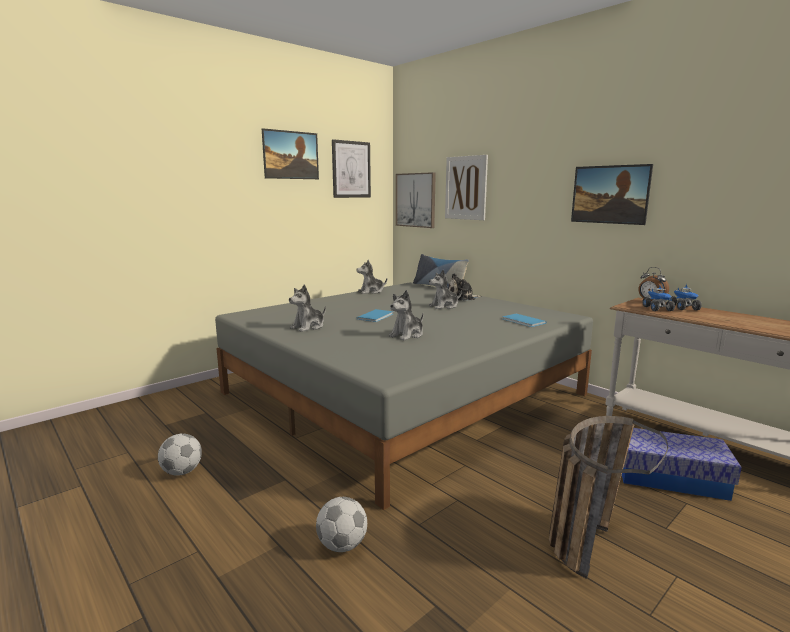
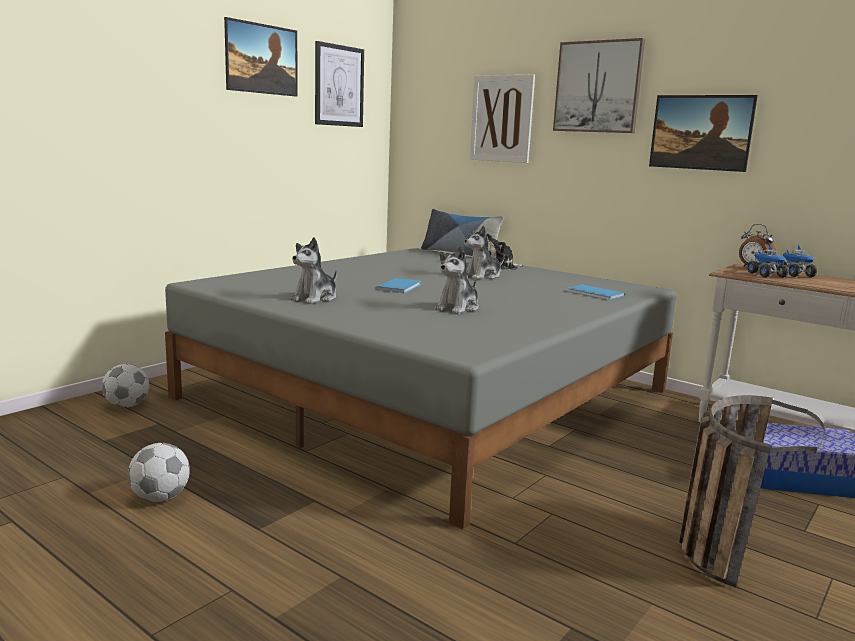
camera: 10 degrees left, 0 degrees up
(342, 545) = (426, 572): football -> football (127, 406)
(371, 292) = (370, 258): plush toy -> none
(416, 200) = (425, 133): picture -> picture (598, 87)

